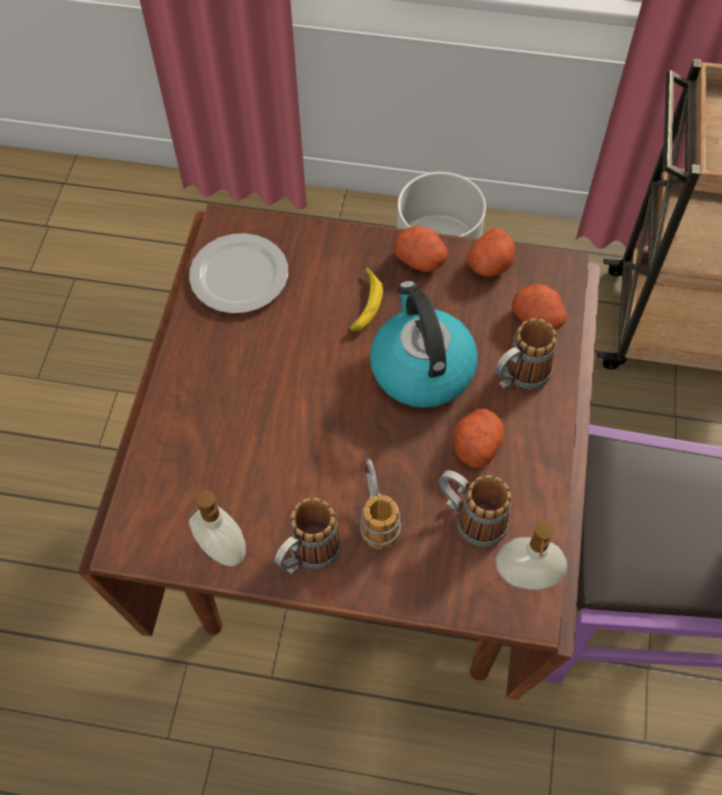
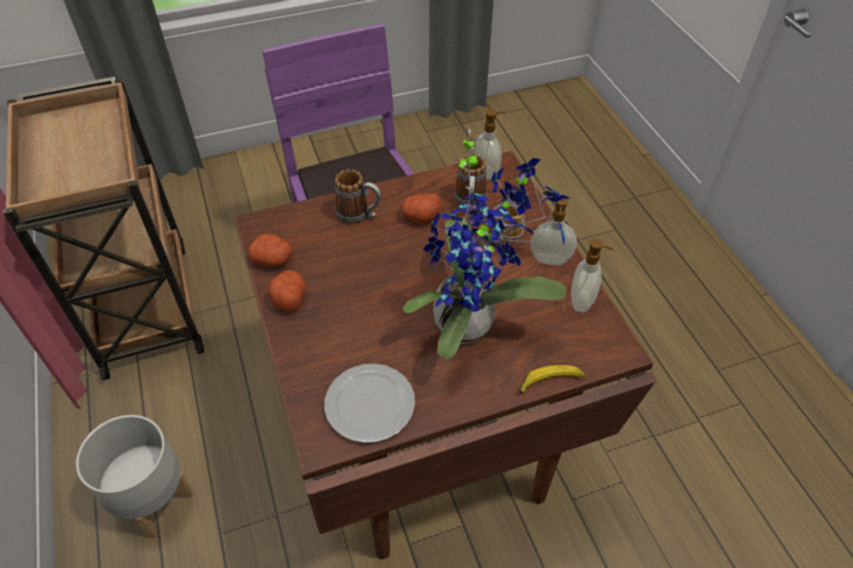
camera: 120 degrees left, 10 degrees down
(273, 412) = (471, 322): none -> potted plant
(307, 555) = (550, 260): mug -> soap dispenser
(364, 304) = (350, 313): banana -> banana (550, 382)
(421, 368) = (383, 262): kettle -> none
(538, 319) = (307, 221): potato -> none

